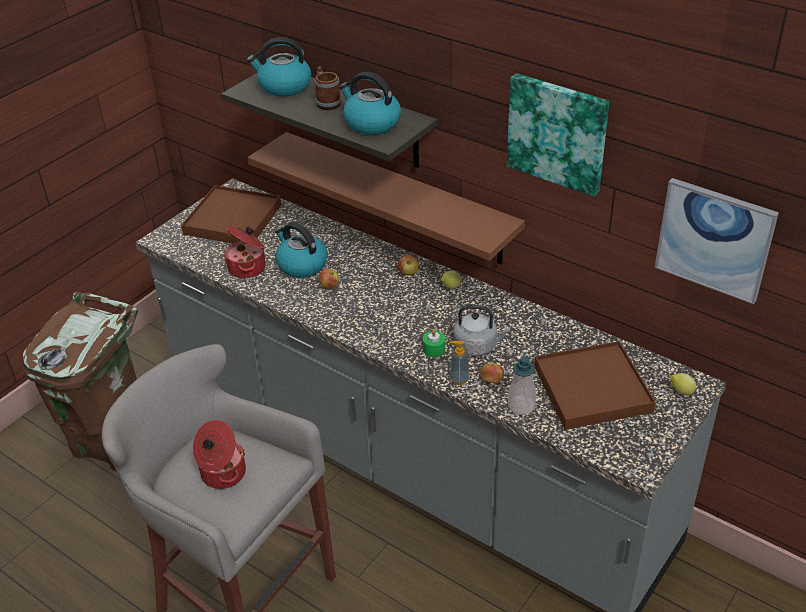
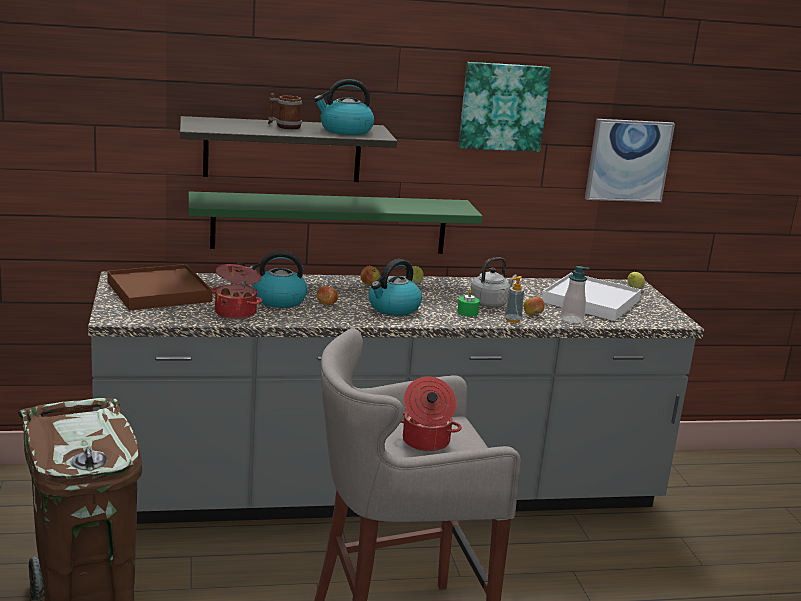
camera: 50 degrees left, 20 degrees down
(284, 86) = (226, 123): kettle -> kettle (393, 308)
(398, 198) = (330, 223): brown shelf -> green shelf
(592, 389) = (591, 301): brown tray -> white tray

